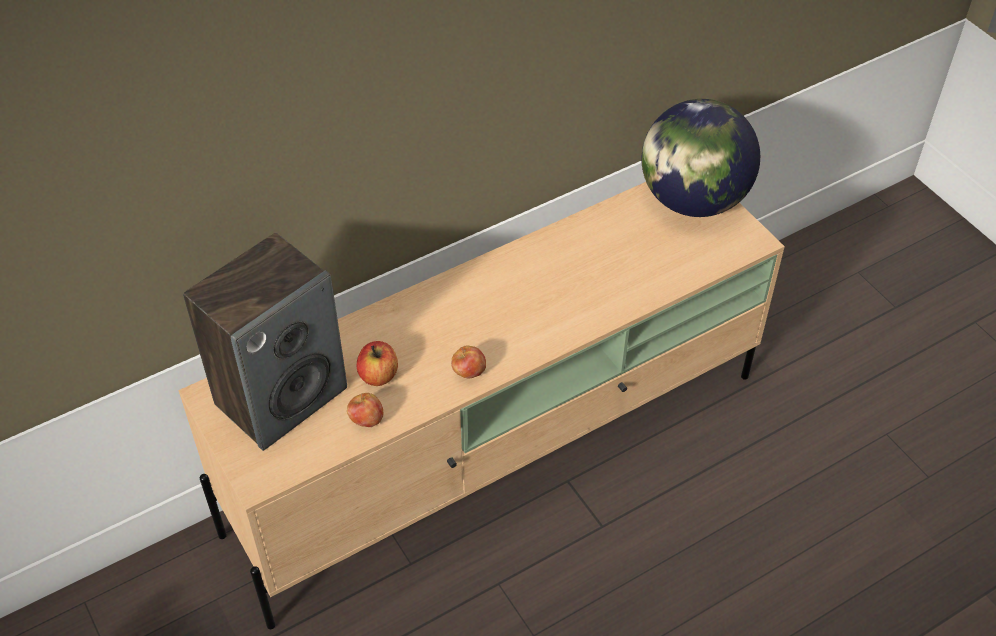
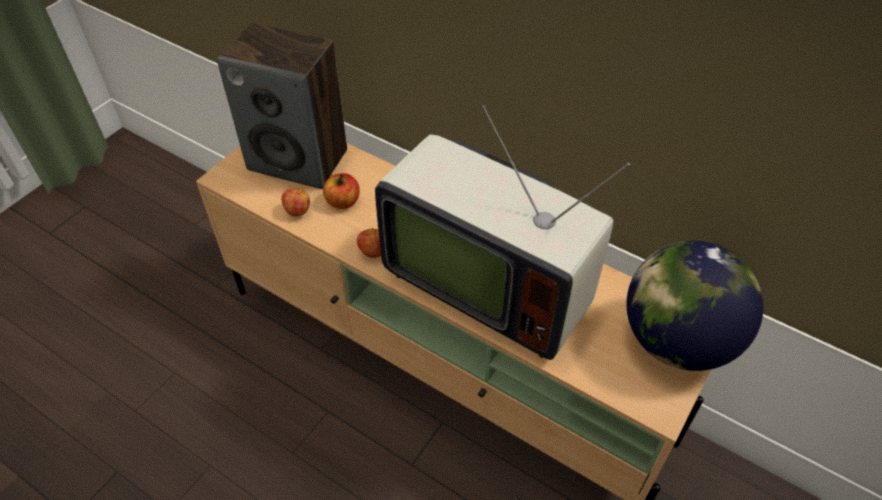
camera: 65 degrees right, 0 degrees up
(561, 296) = (488, 282): none -> television

